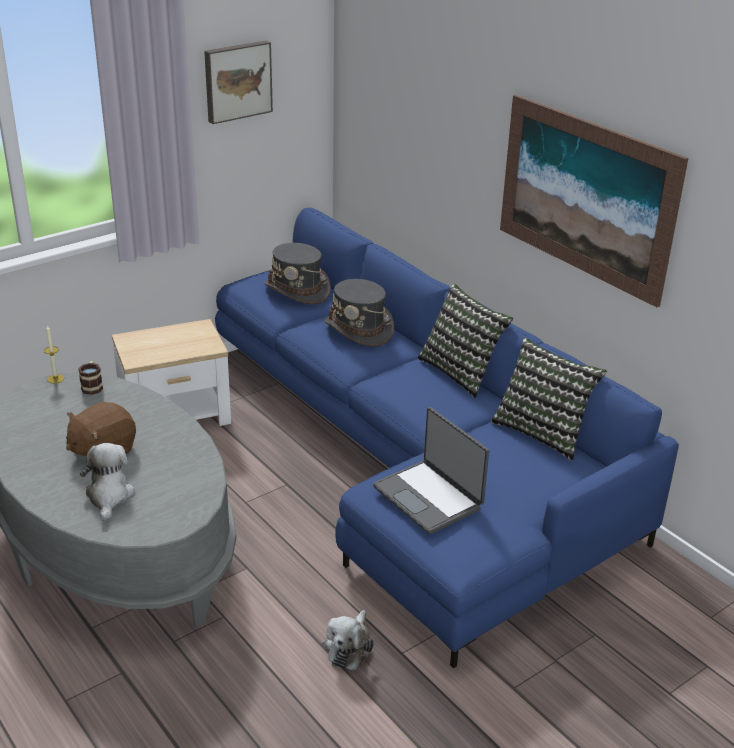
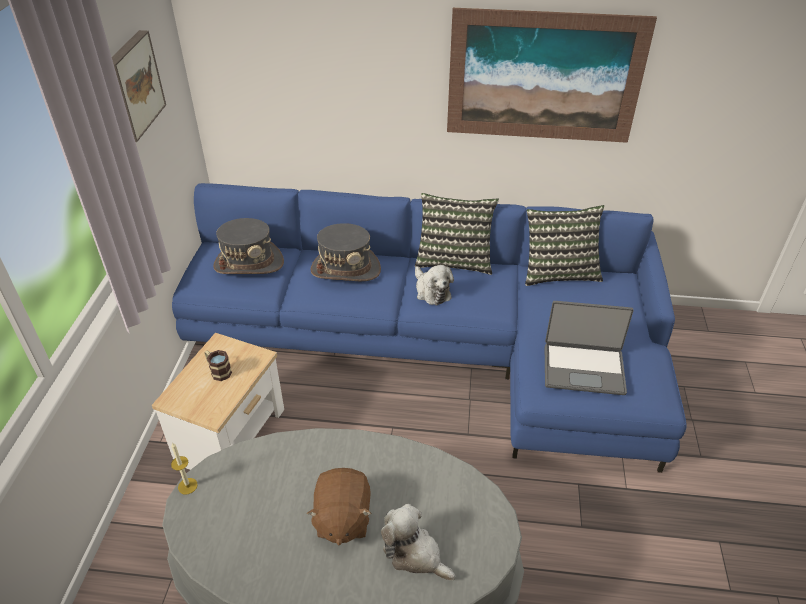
camera: 45 degrees left, 10 degrees up
(92, 386) = (233, 467): mug -> mug (218, 371)
(350, 647) = (598, 512): plush toy -> plush toy (431, 291)

